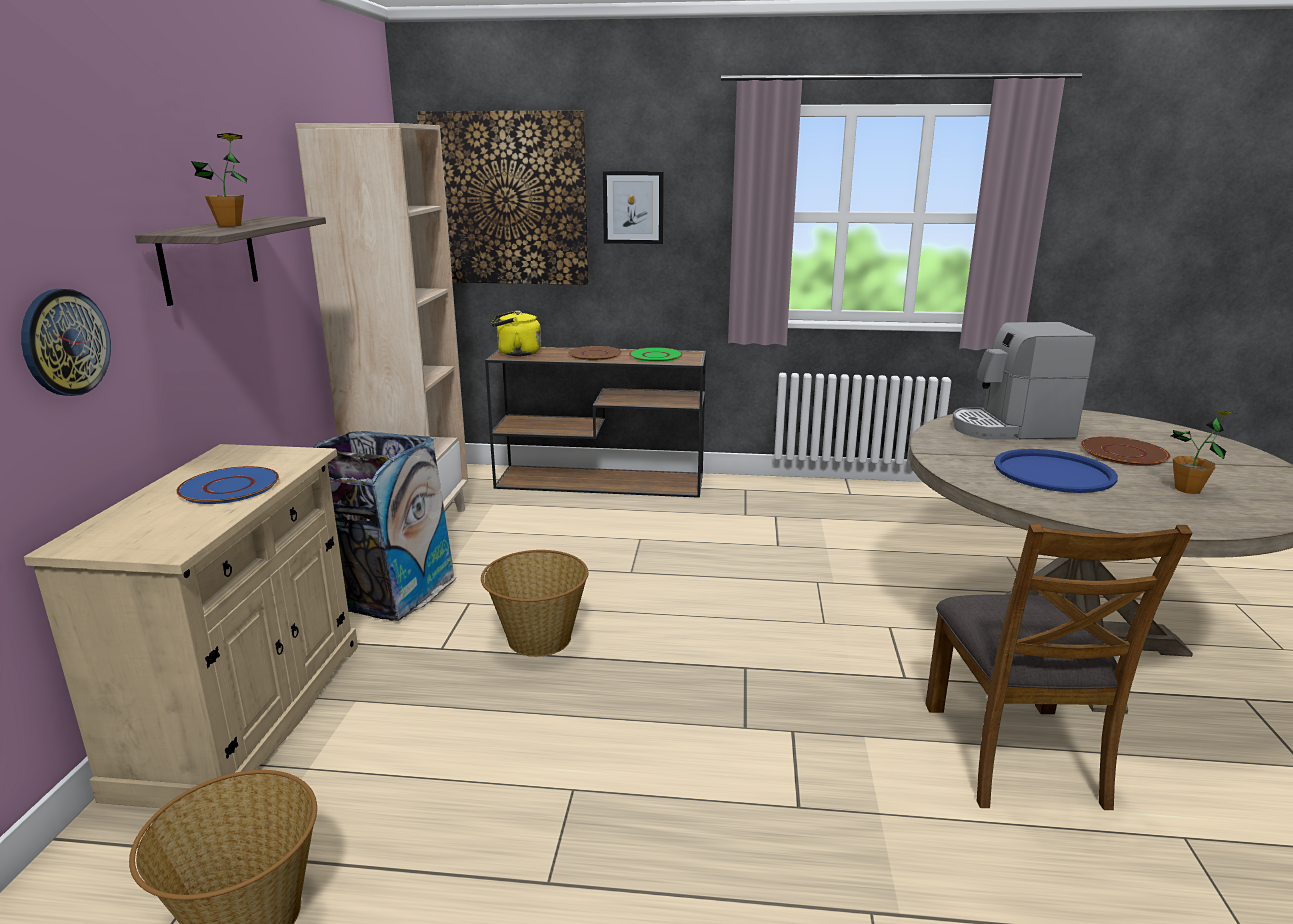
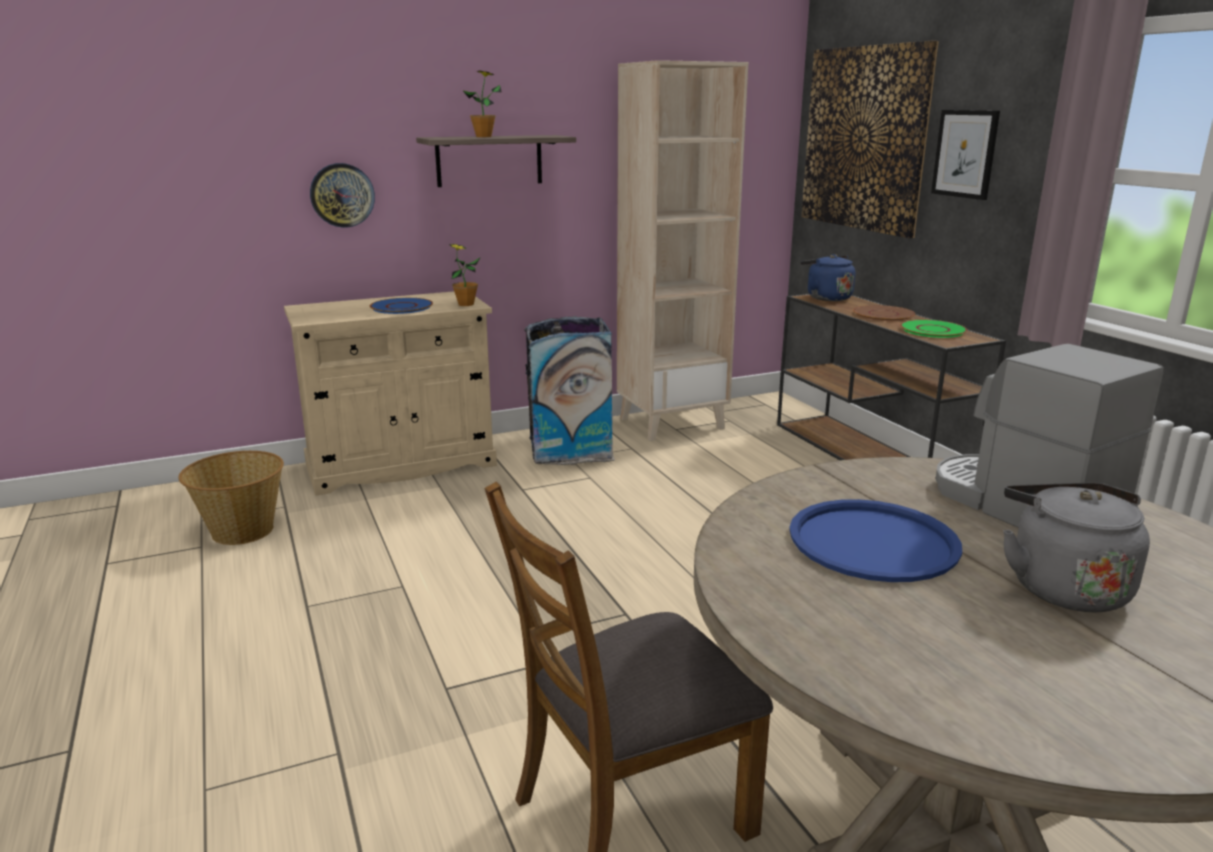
camera: 60 degrees right, 0 degrees up
(516, 353) = (826, 298): yellow kettle -> blue kettle
(538, 639) = (570, 516): basket -> none
(1123, 452) = (1063, 586): brown plate -> grey kettle
(1188, 490) = (959, 641): potted plant -> potted plant (466, 304)

